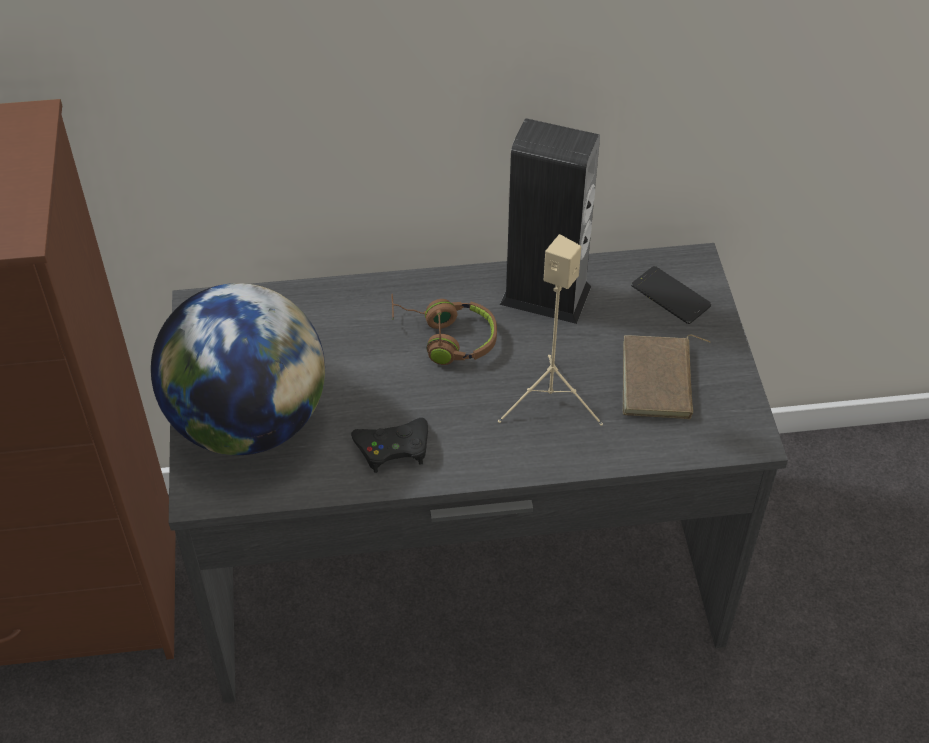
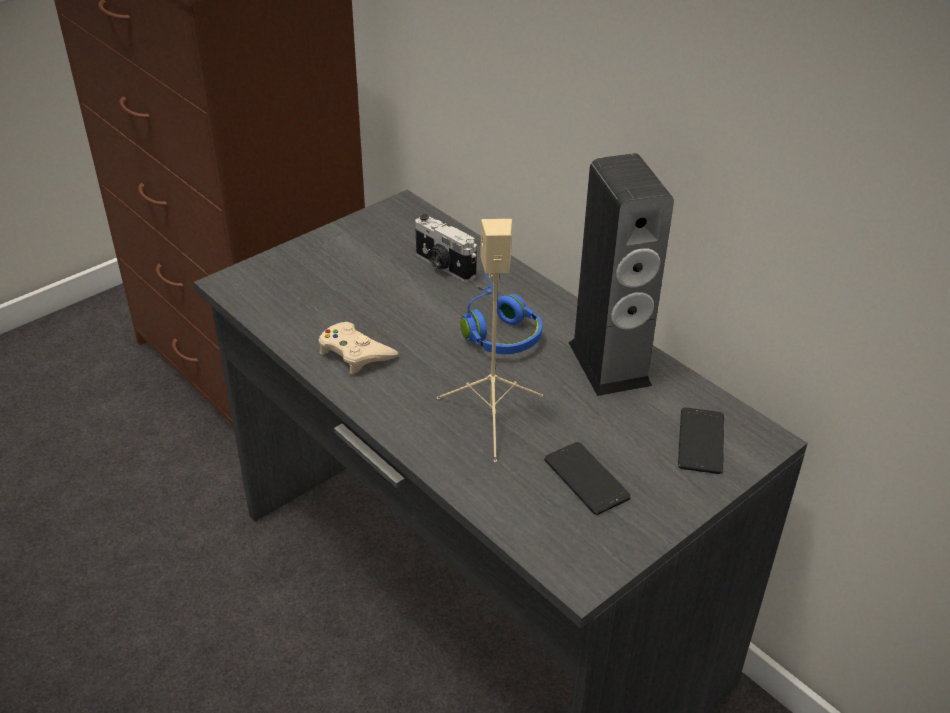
camera: 55 degrees right, 10 degrees down
(248, 422) = (316, 274): globe -> none
(324, 327) = (444, 266): none -> camera
(393, 448) = (355, 353): black game controller -> beige game controller
(444, 338) = (498, 329): brown headphones -> blue headphones
(660, 381) = (586, 479): brown book -> phone

